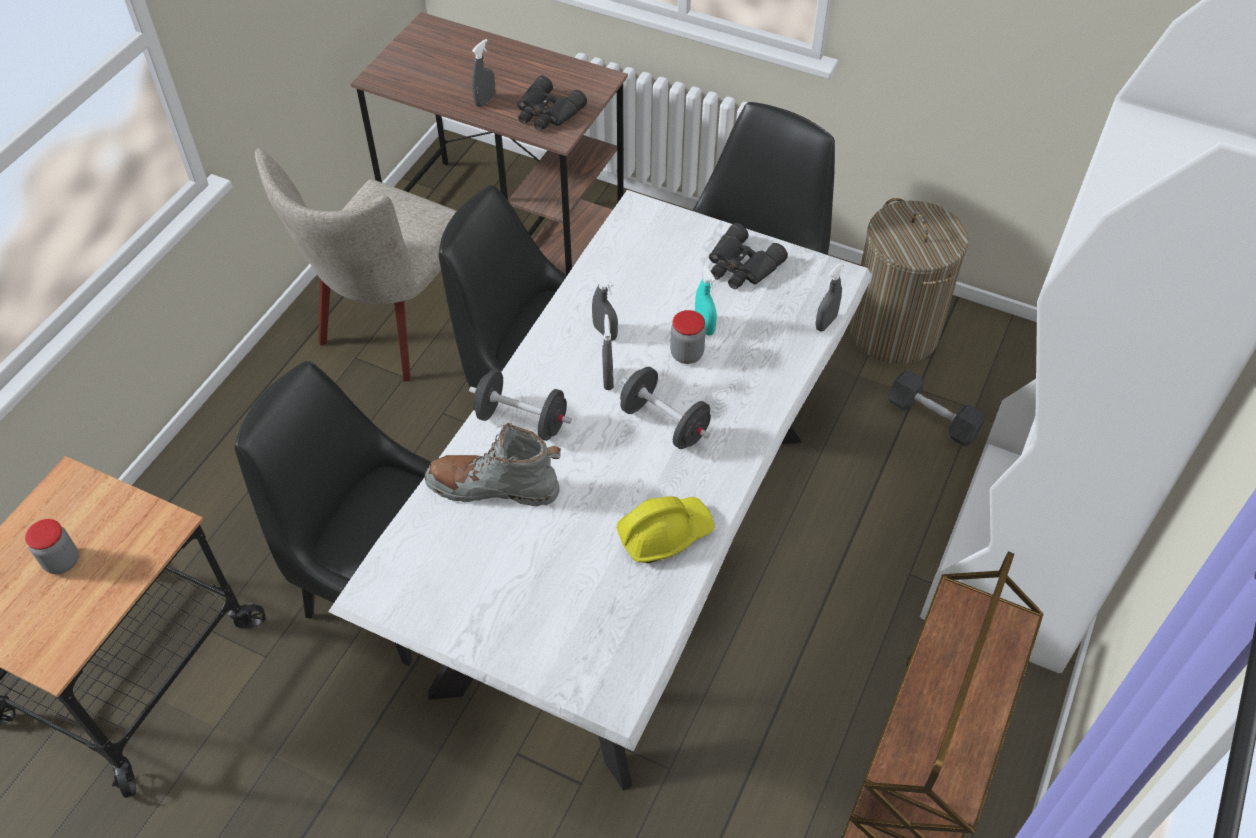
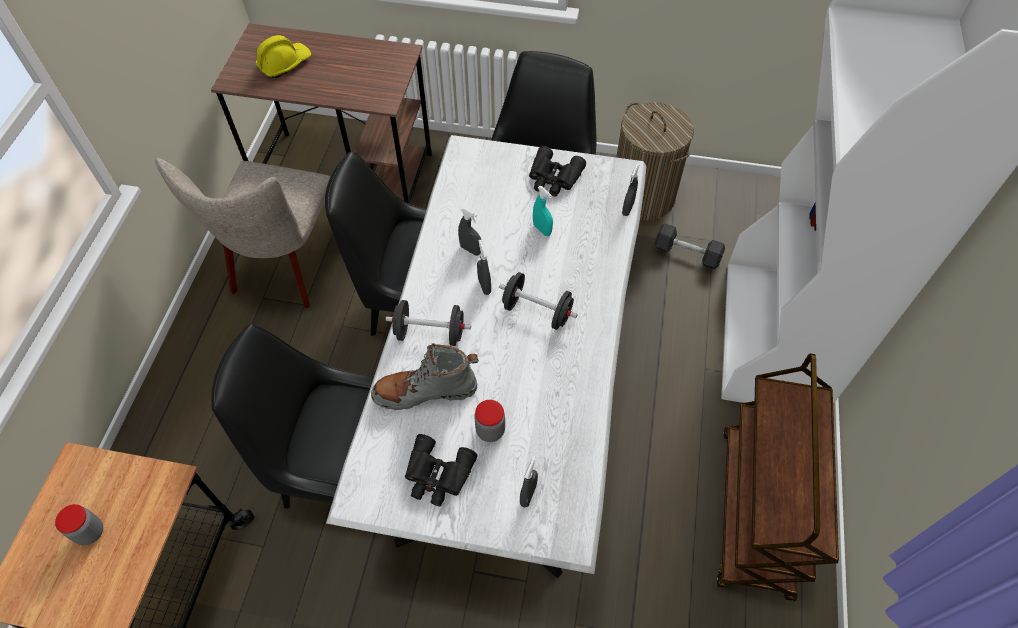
camera: 15 degrees left, 5 degrees up
(485, 101) = (321, 85): grey spray bottle -> grey spray bottle (528, 495)
(547, 113) = (371, 86): black binoculars -> black binoculars (437, 475)
(664, 533) = (564, 398): yellow hard hat -> yellow hard hat (284, 64)
(686, 354) = (536, 254): jar -> jar (490, 430)

